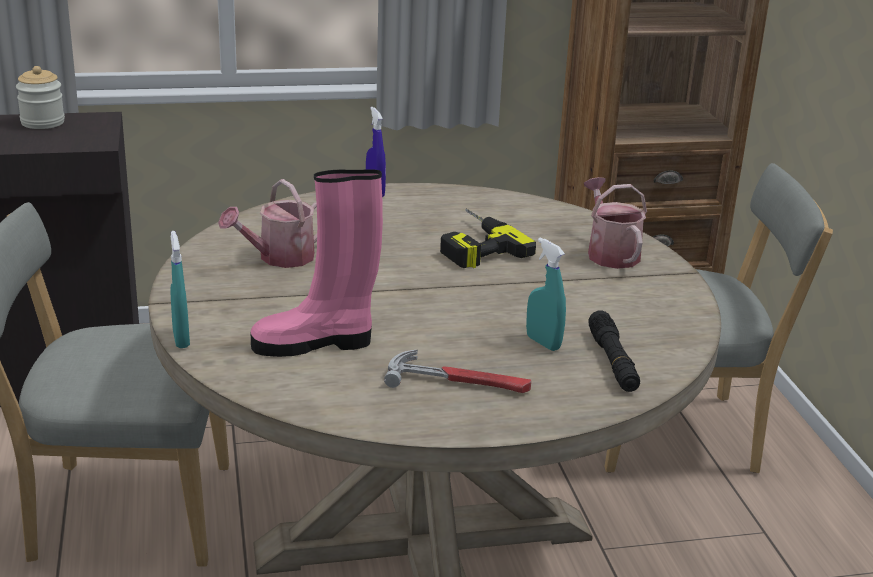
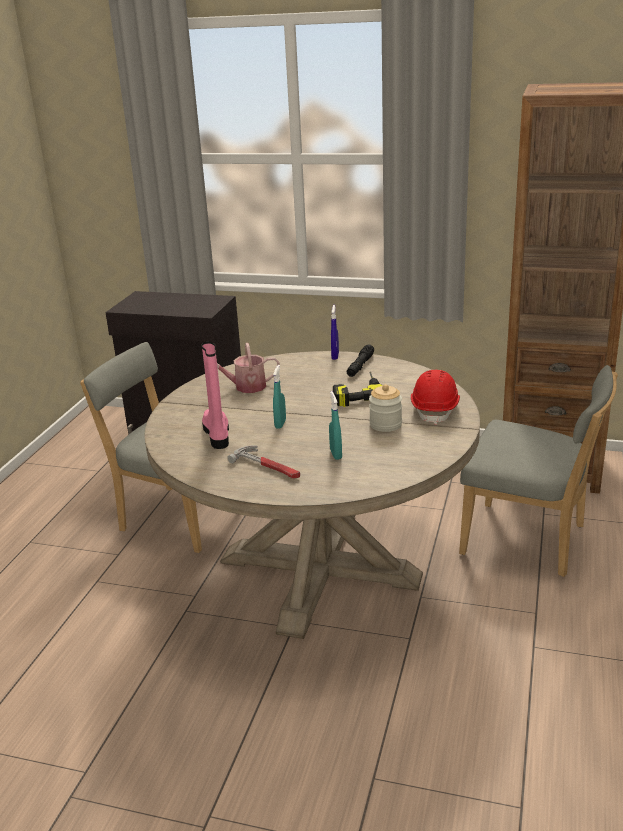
camera: 30 degrees right, 0 degrees up
(42, 122) = (190, 299): jar -> jar (385, 425)
(181, 339) = (157, 422): turquoise spray bottle -> turquoise spray bottle (280, 424)
(316, 343) = (217, 434): pink boot -> pink boot turned 60 degrees clockwise
(610, 253) = (435, 409): watering can -> red hard hat
(612, 361) = (363, 471): black flashlight -> black flashlight (360, 366)

